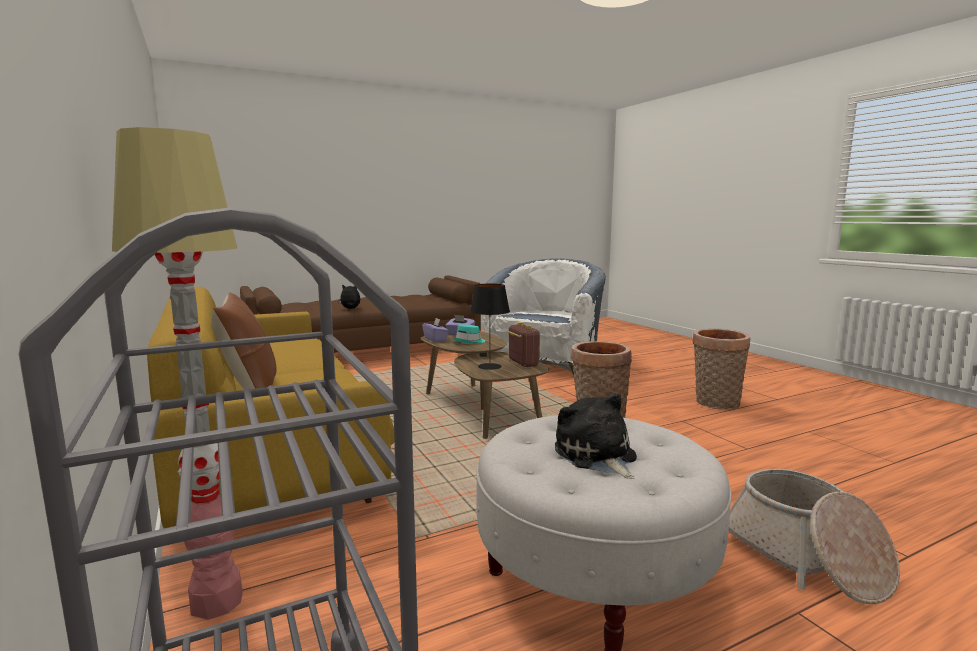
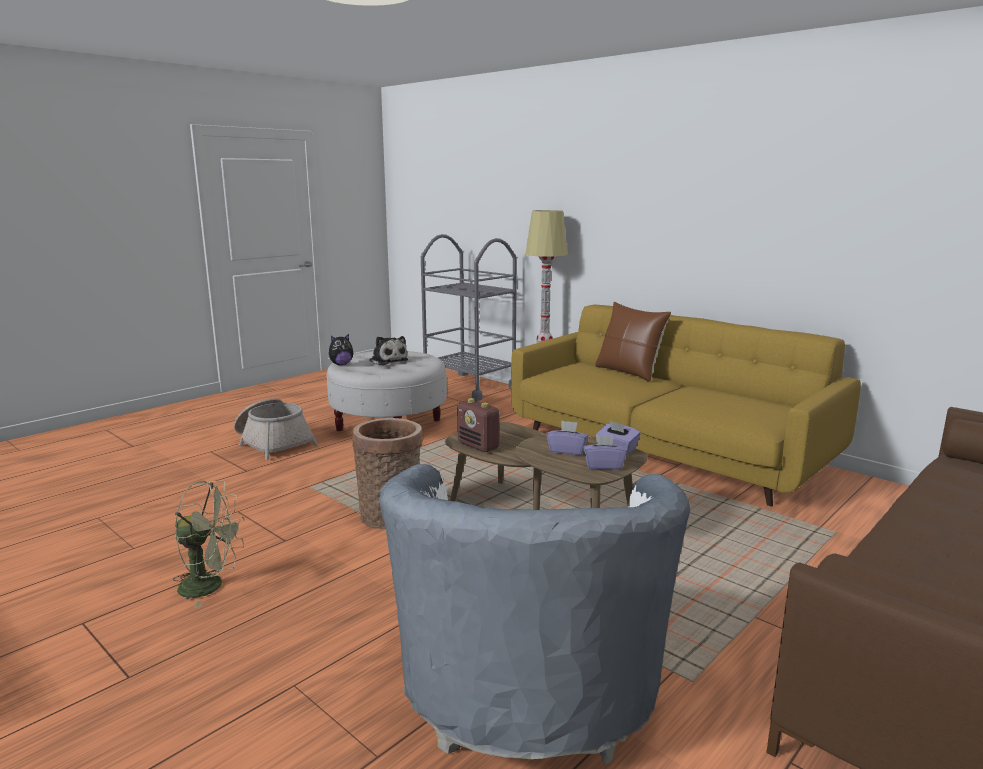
camera: 160 degrees right, 5 degrees up
(350, 309) = (924, 498): plush toy -> plush toy (341, 364)
(469, 341) = (567, 451): turquoise hat -> purple tissue box
(489, 366) = (510, 436): black table lamp -> none
(715, 404) = (211, 586): basket -> green fan

